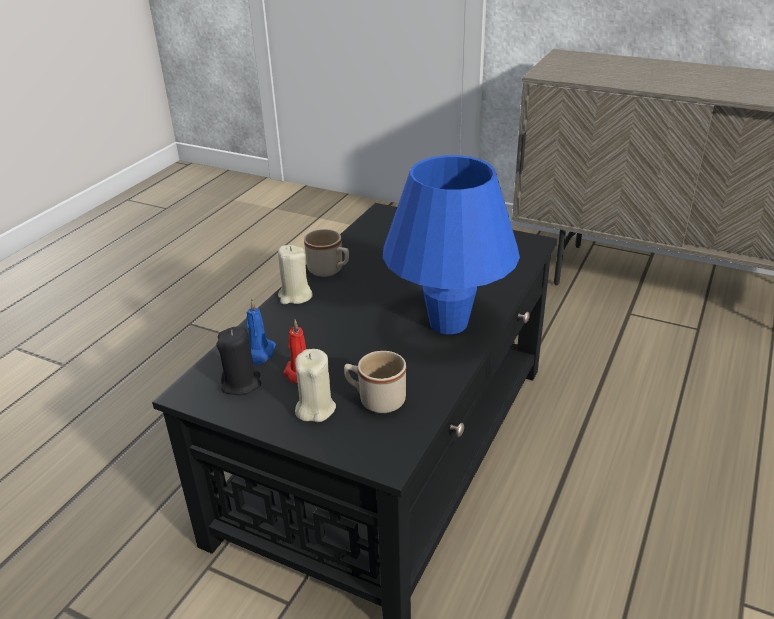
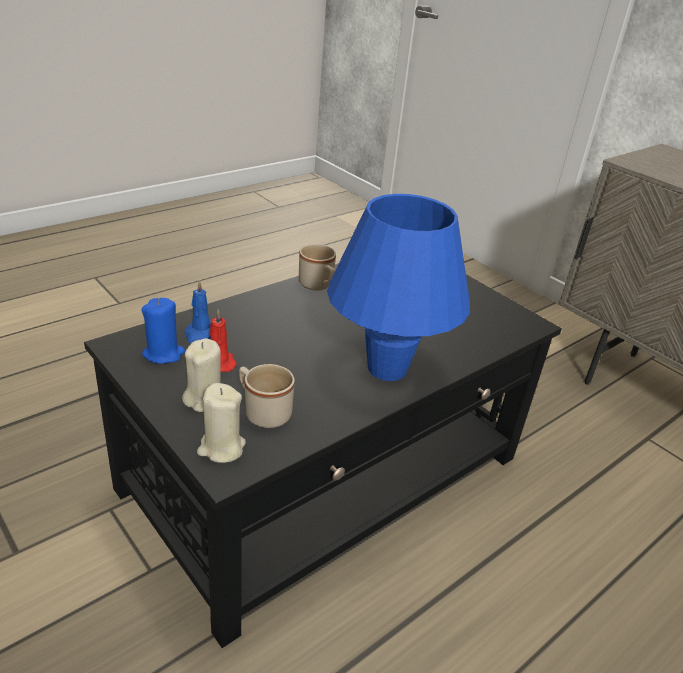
camera: 20 degrees right, 0 degrees up
(241, 383) = (163, 354): black candle -> blue candle
(295, 296) = (270, 297): beige candle -> beige candle (221, 448)

